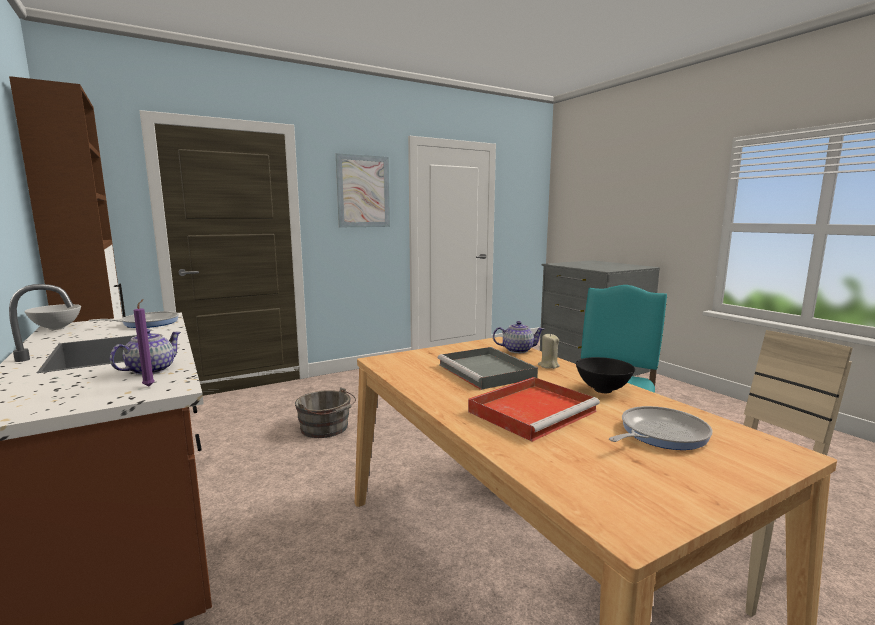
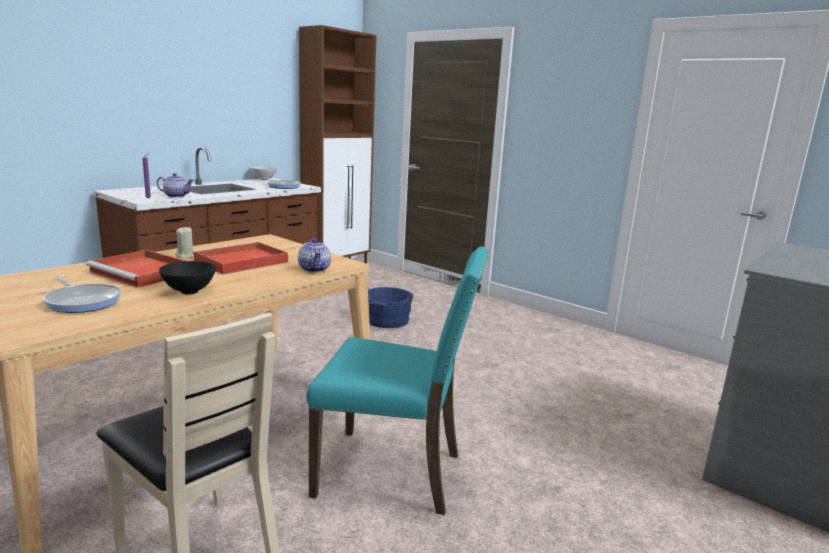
camera: 70 degrees right, 5 degrees up
(326, 428) = (386, 321): grey bucket -> blue bucket
(363, 191) = (575, 100): picture -> none
(487, 372) = (240, 262): grey tray -> red tray
(548, 366) = (262, 278): beige candle -> beige candle (186, 256)

